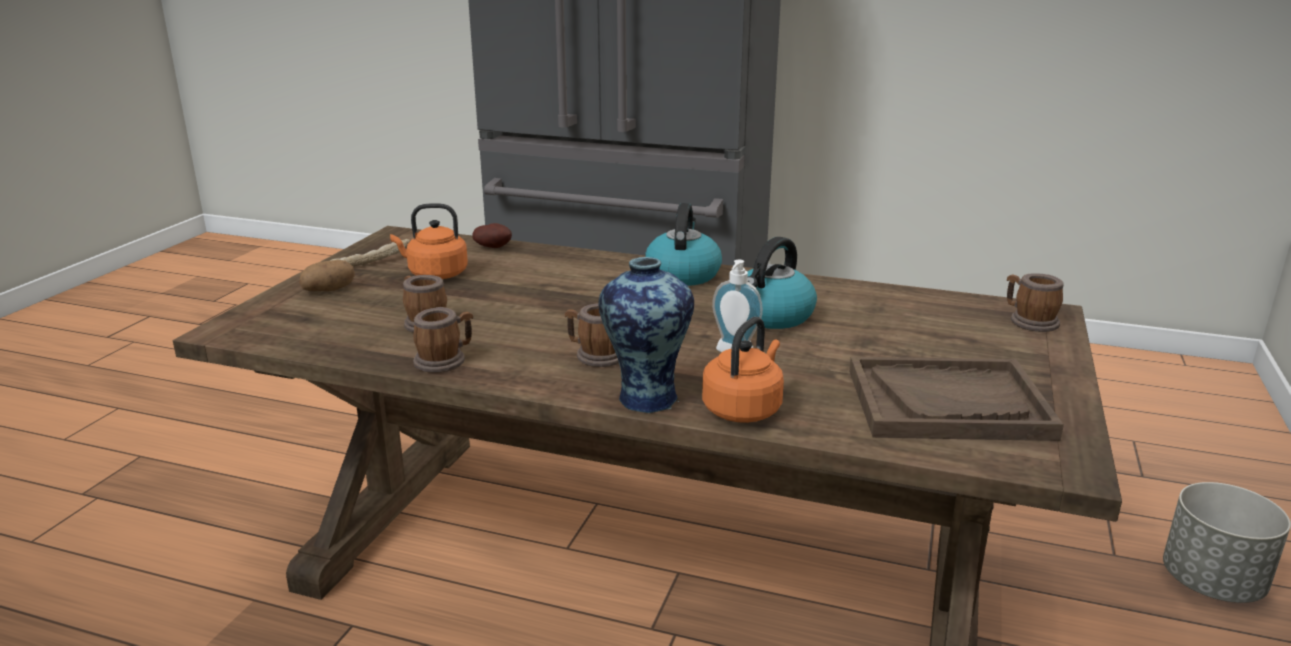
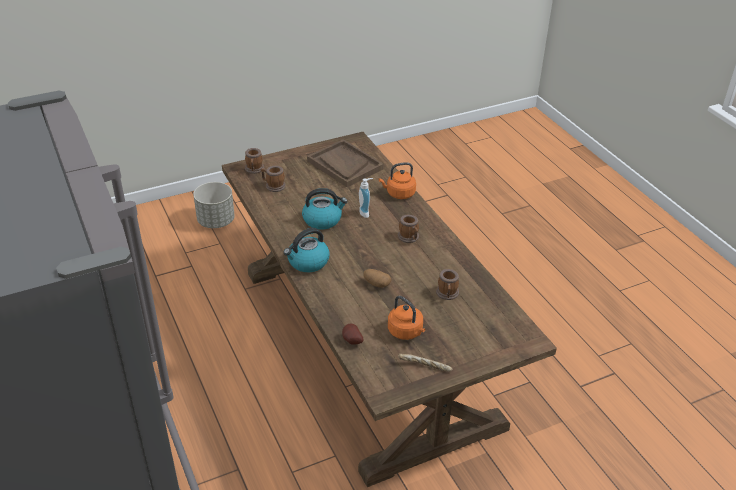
camera: 135 degrees left, 15 degrees up
(329, 290) = (465, 349): potato -> potato (376, 284)
(445, 360) = (461, 266): mug -> mug (273, 186)
(646, 397) = (419, 213): vase -> none

